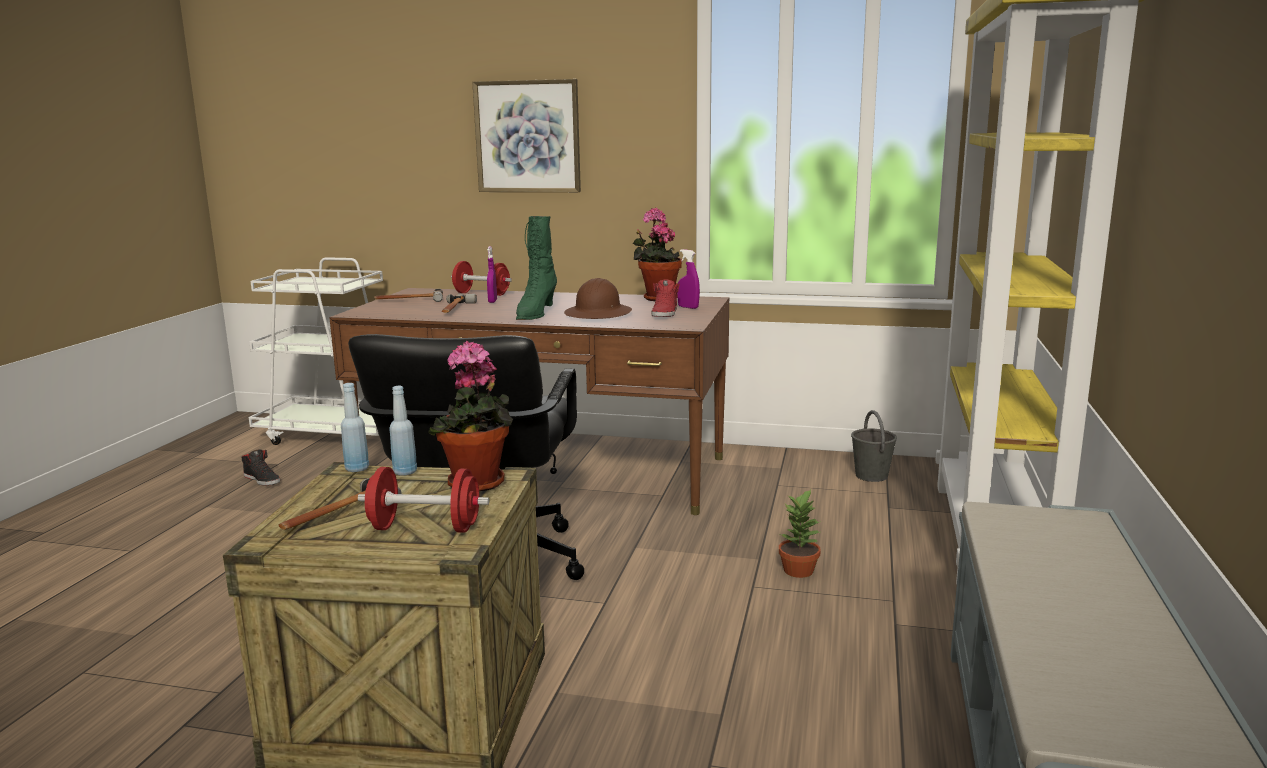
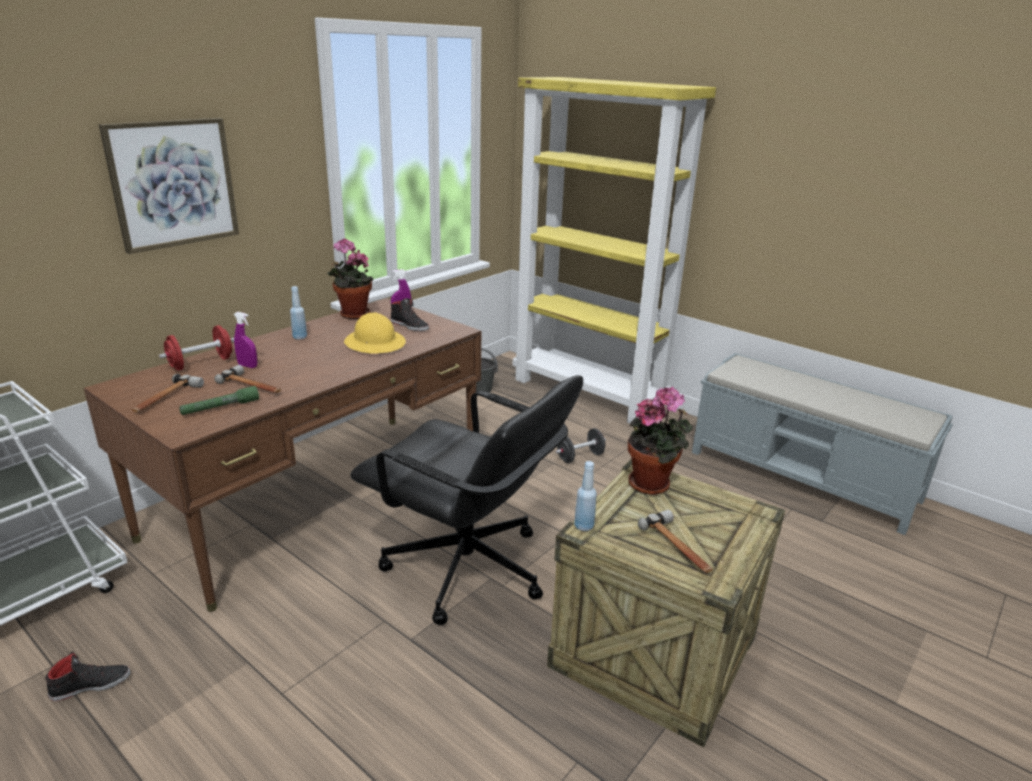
camera: 65 degrees left, 10 degrees up
(405, 472) = (602, 508): blue bottle -> blue bottle (300, 337)
(406, 311) = (220, 408): none -> green flashlight
(425, 528) = (721, 516): red dumbbell -> none
(535, 314) = (336, 362): green boot -> none
(598, 314) = (375, 343): brown hard hat -> yellow hard hat
(665, 313) = (410, 326): red shoe -> black shoe
(799, 571) = (580, 457): potted plant -> black dumbbell

